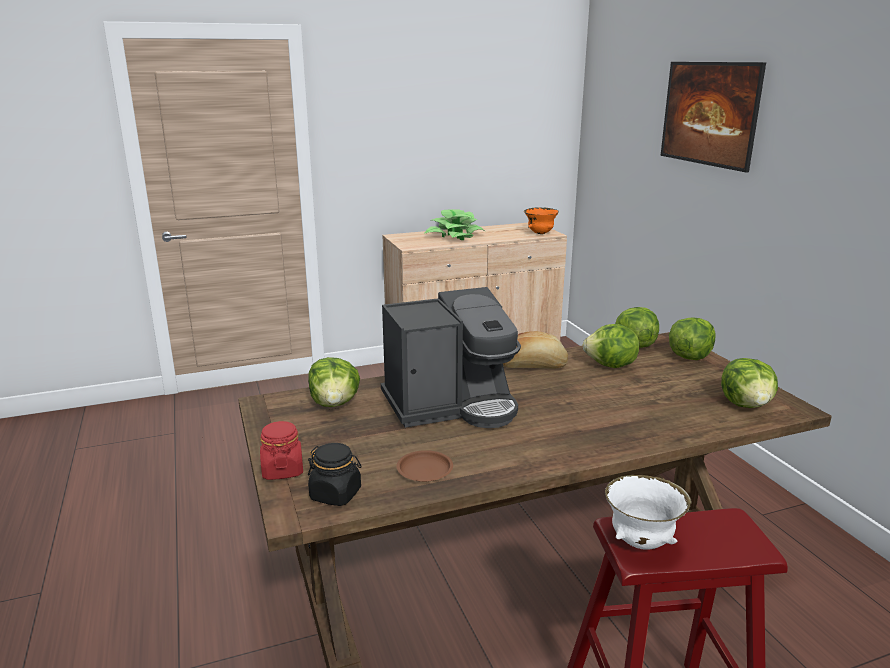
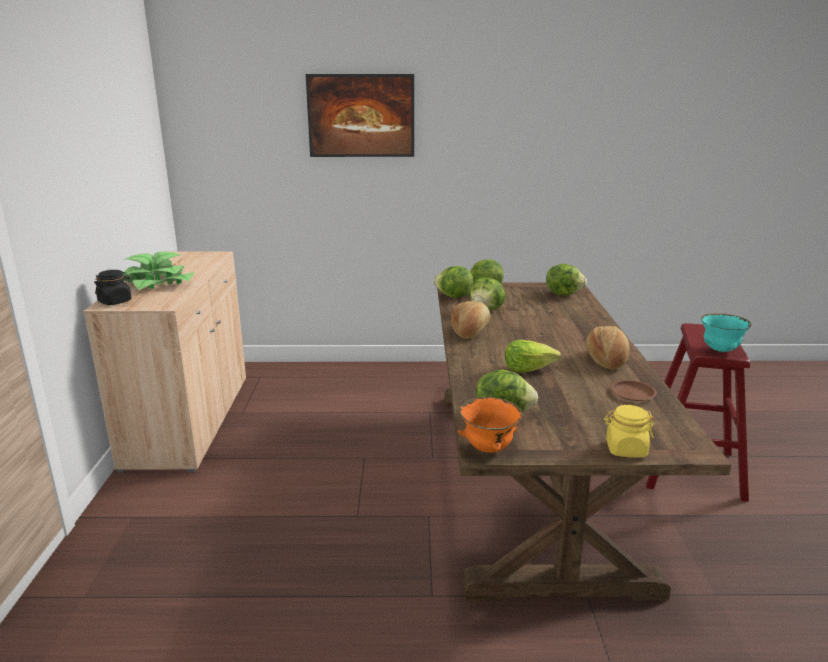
camera: 70 degrees left, 0 degrees up
(282, 470) = (625, 449): red jar -> yellow jar
(336, 494) = (667, 430): black jar -> black jar (115, 301)
(452, 405) = (528, 369): coffee machine -> lettuce
(520, 449) = (607, 359): none -> bread
(540, 233) = (210, 256): orange bowl -> orange bowl (488, 449)
(641, 543) = (720, 350): white bowl -> turquoise bowl

